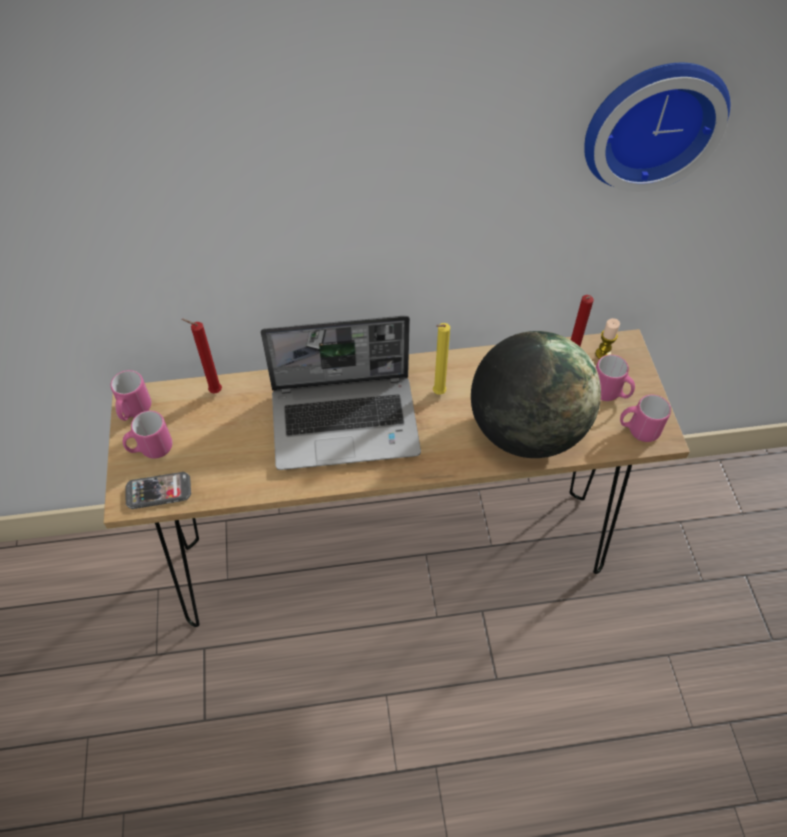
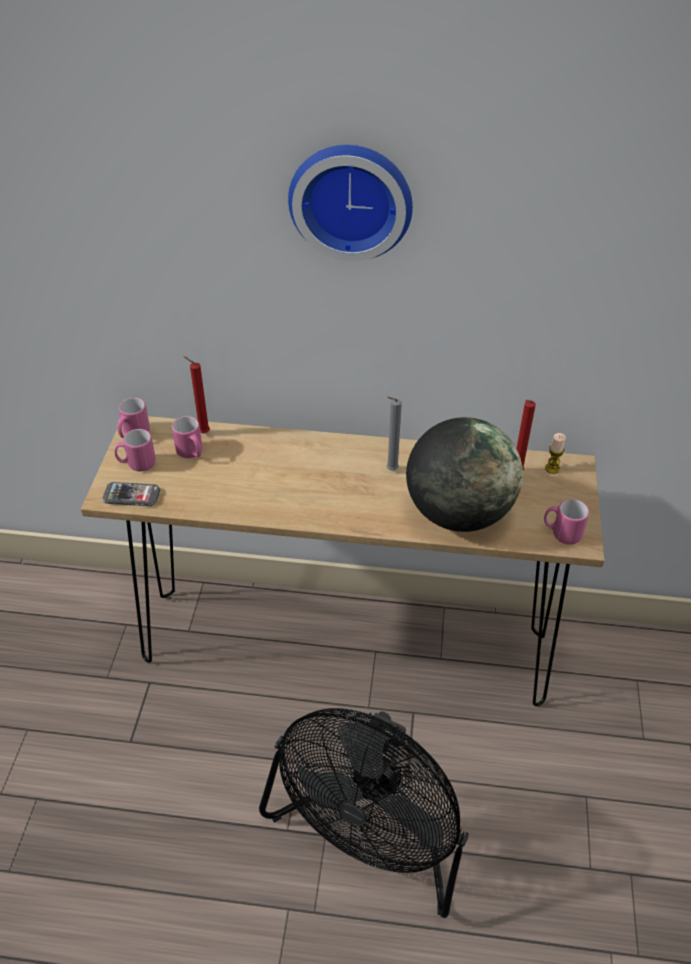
camera: 15 degrees right, 10 degrees down
(346, 422) = (304, 476): laptop -> none
(437, 394) = (390, 470): yellow candle -> grey candle
(473, 745) = (367, 826): none -> black fan
(609, 393) = (546, 500): pink mug -> pink mug (192, 453)
(651, 122) = (593, 252): wall clock -> wall clock (351, 199)

